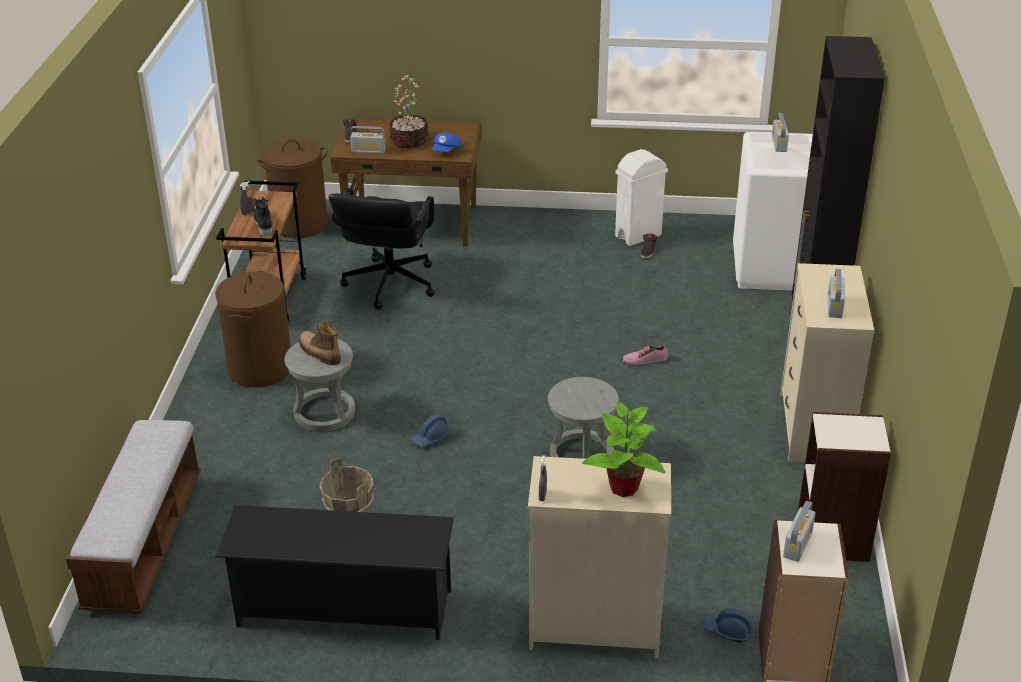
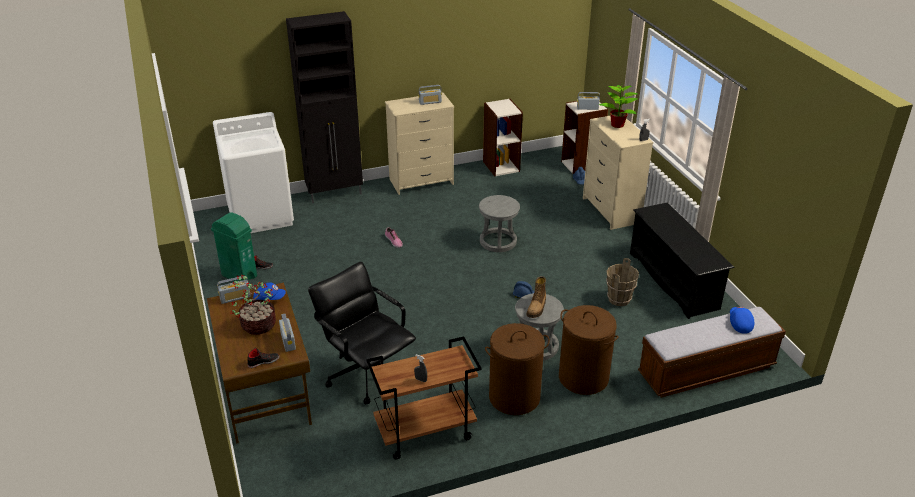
camera: 115 degrees left, 0 degrees up
(119, 511) = (739, 324): none -> blue cap
(263, 224) = (433, 363): black boot -> none
(300, 224) = (294, 468): brown laundry basket -> brown laundry basket (583, 378)
(389, 284) = (366, 374): black office chair -> black office chair turned 120 degrees counterclockwise
(638, 235) = (239, 275): white trash can -> green trash can
(779, 144) = (239, 143): radio -> radio (235, 298)

